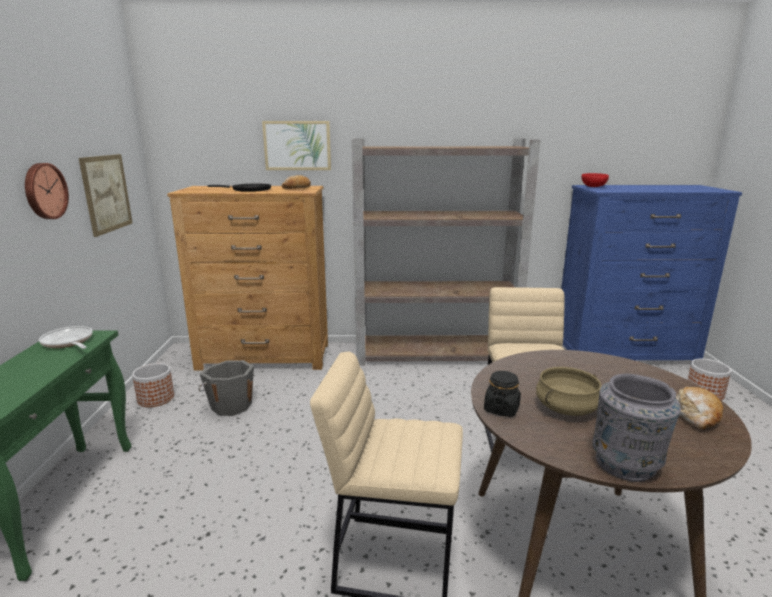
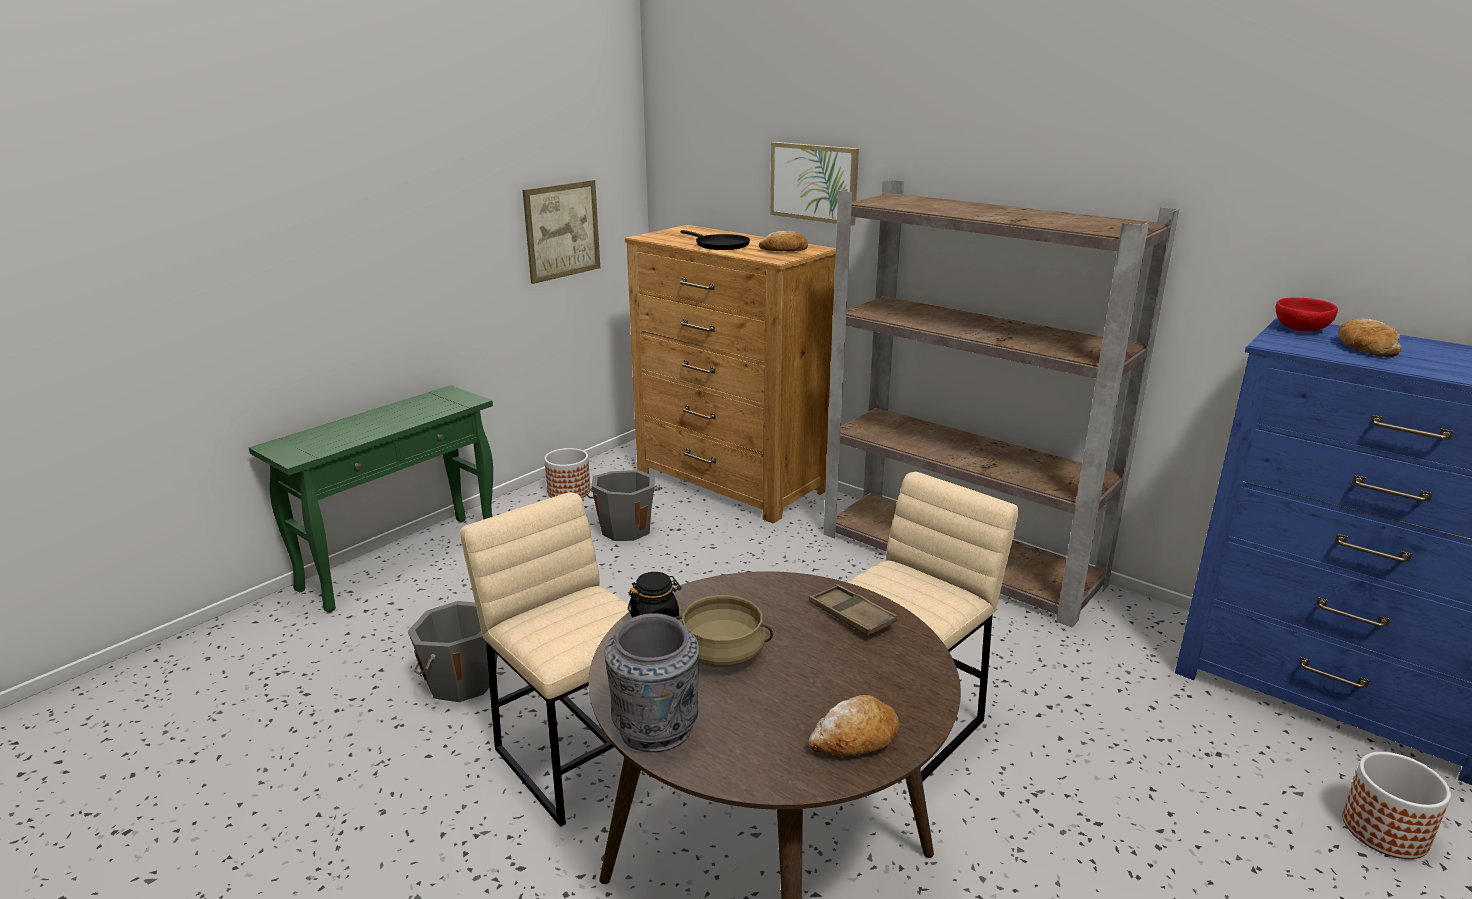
camera: 40 degrees right, 5 degrees up
(44, 191) = (464, 231): wall clock -> none
(68, 342) = (441, 401): frying pan -> none
(237, 562) = (460, 681): none -> grey bucket
(574, 363) = (851, 615): none -> brown tray
(628, 188) = (1364, 348): none -> bread

